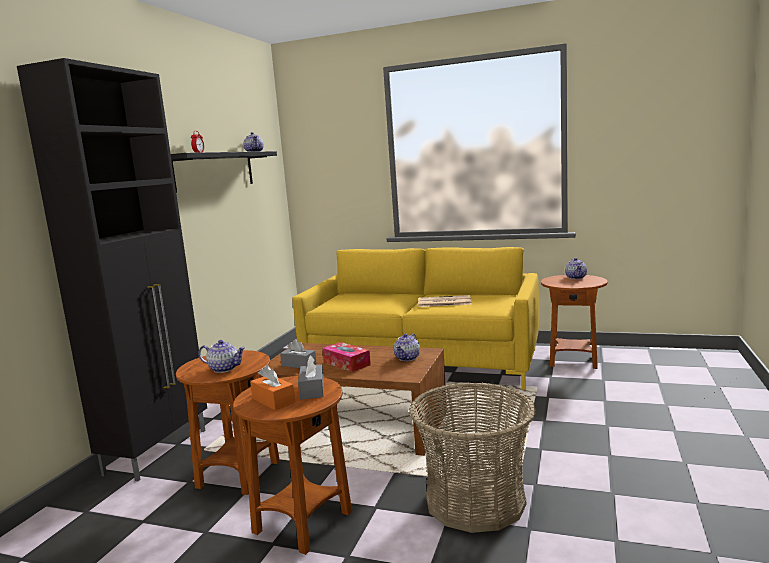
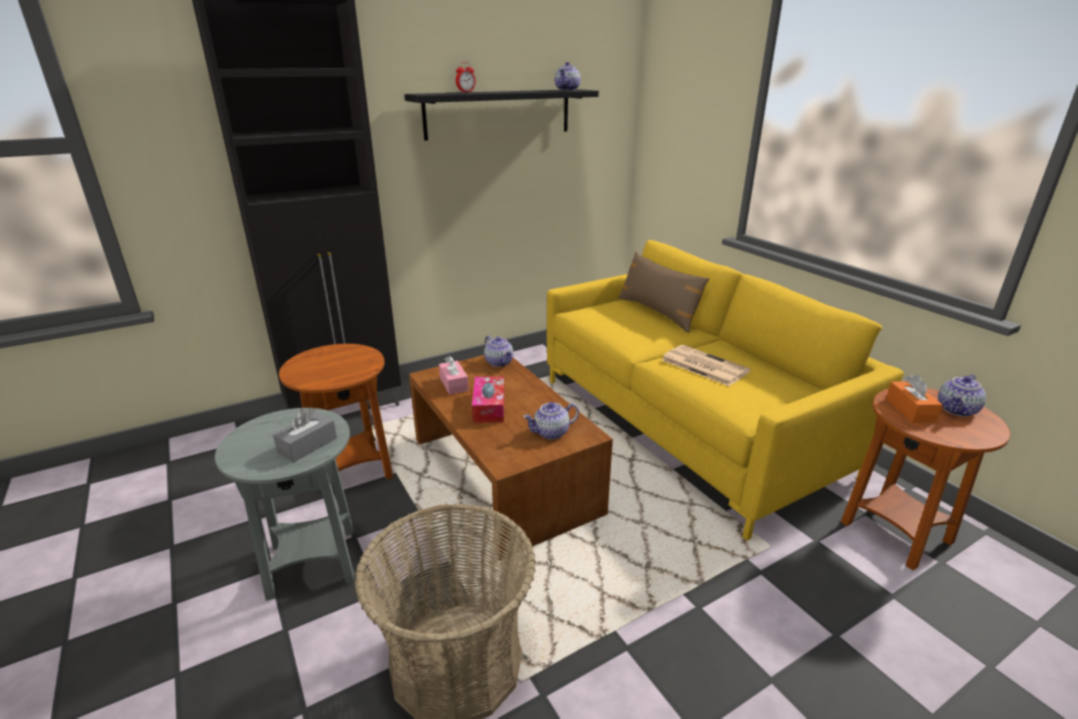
camera: 40 degrees right, 15 degrees up
(224, 369) = (322, 371): teapot -> teapot (499, 362)
(273, 400) = (264, 440): orange tissue box -> orange tissue box (910, 410)
(299, 364) = (454, 384): grey tissue box -> pink tissue box
(302, 523) = (313, 563): brown side table -> grey side table
(373, 293) = (658, 312): none -> brown pillow

